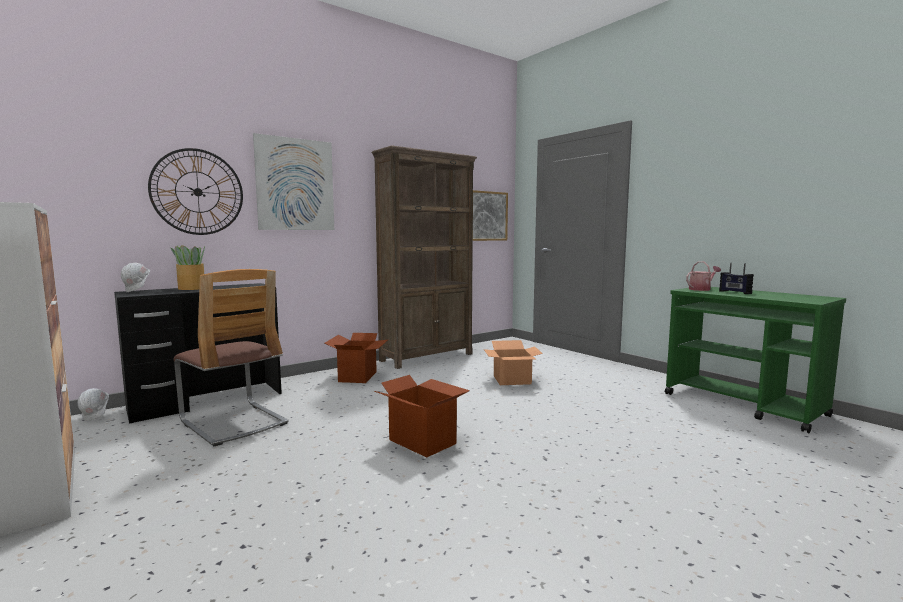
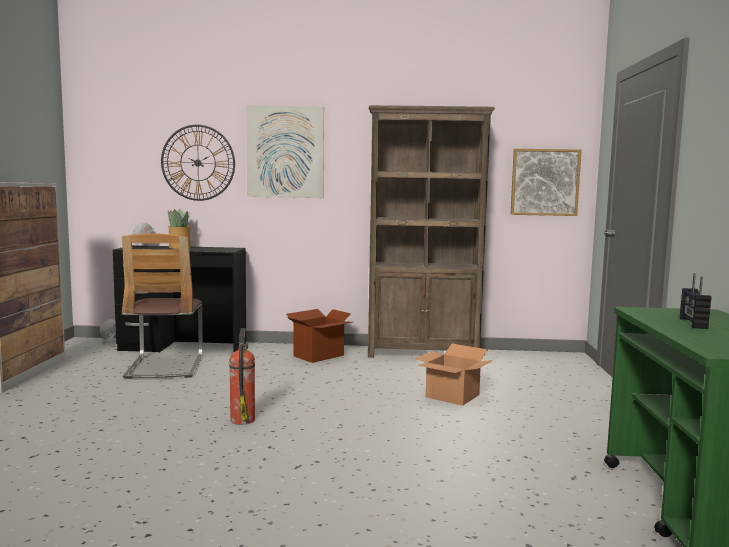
camera: 40 degrees right, 0 degrees up
(423, 441) = (242, 419): cardboard box -> fire extinguisher
(701, 289) = (670, 312): watering can -> none

